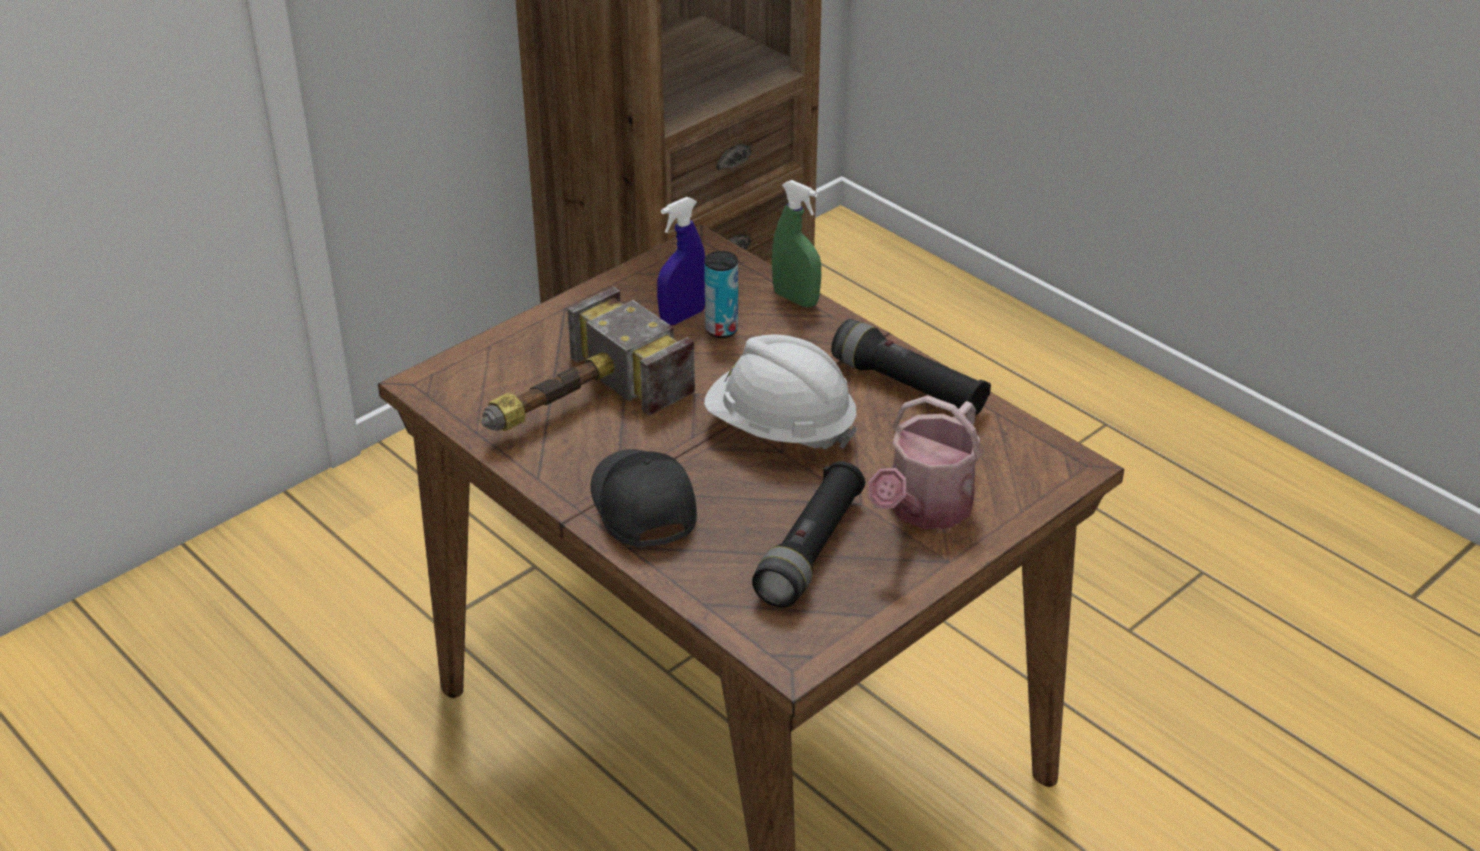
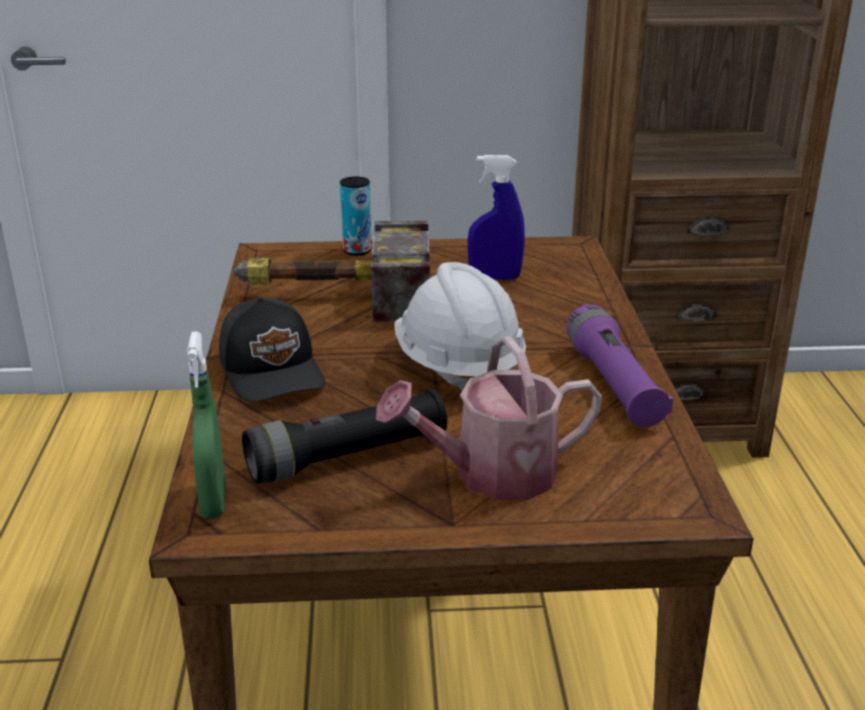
camera: 40 degrees right, 10 degrees down
(641, 507) = (273, 371): black cap -> black cap turned 135 degrees clockwise
(721, 330) = (512, 295): can -> can (357, 251)
(795, 299) = (601, 297): green spray bottle -> green spray bottle (213, 501)
(908, 386) = (613, 384): black flashlight -> purple flashlight

